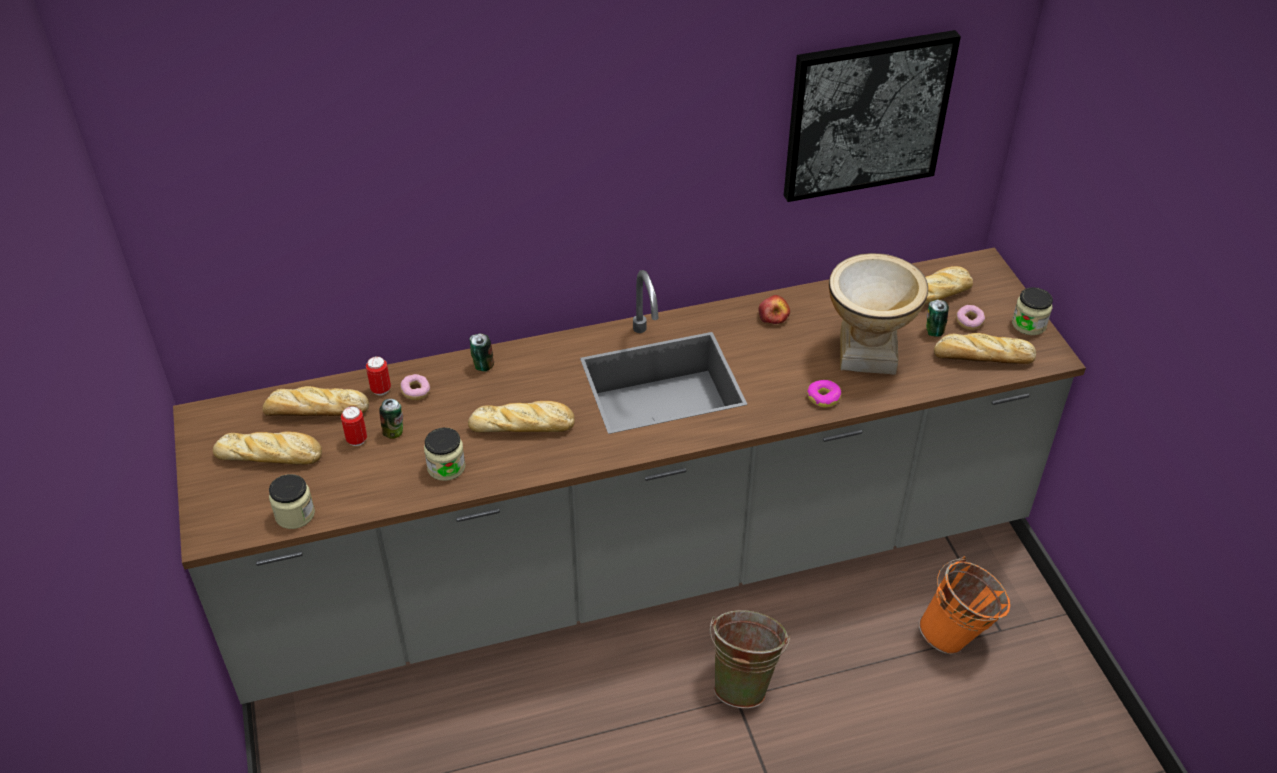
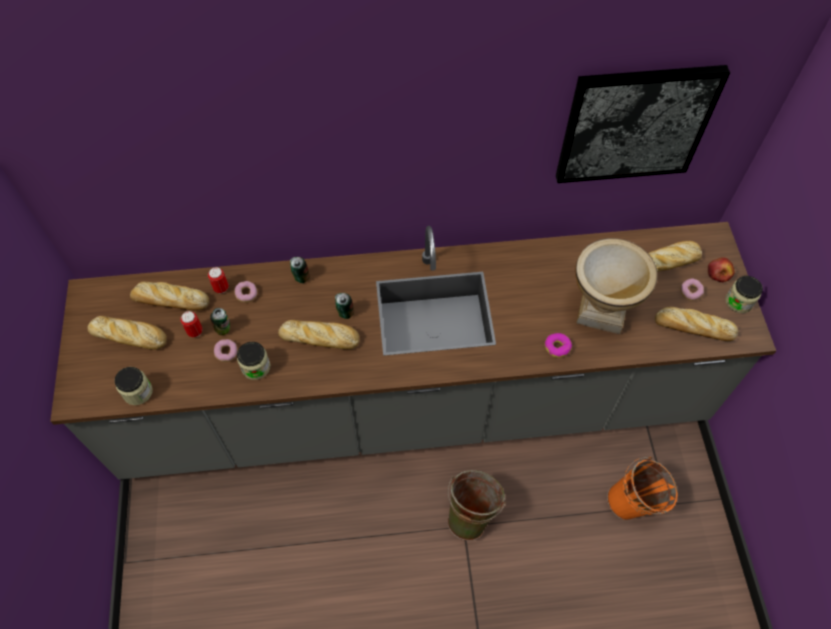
camera: 10 degrees right, 15 degrees up
(404, 457) = (226, 353): none -> donut
(773, 316) = (534, 263): apple -> apple (718, 273)
(933, 331) = (659, 297): can -> can (345, 313)

